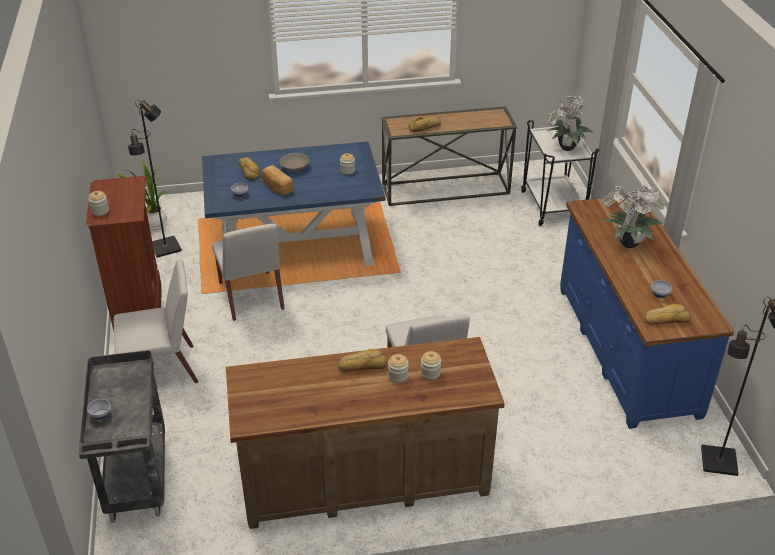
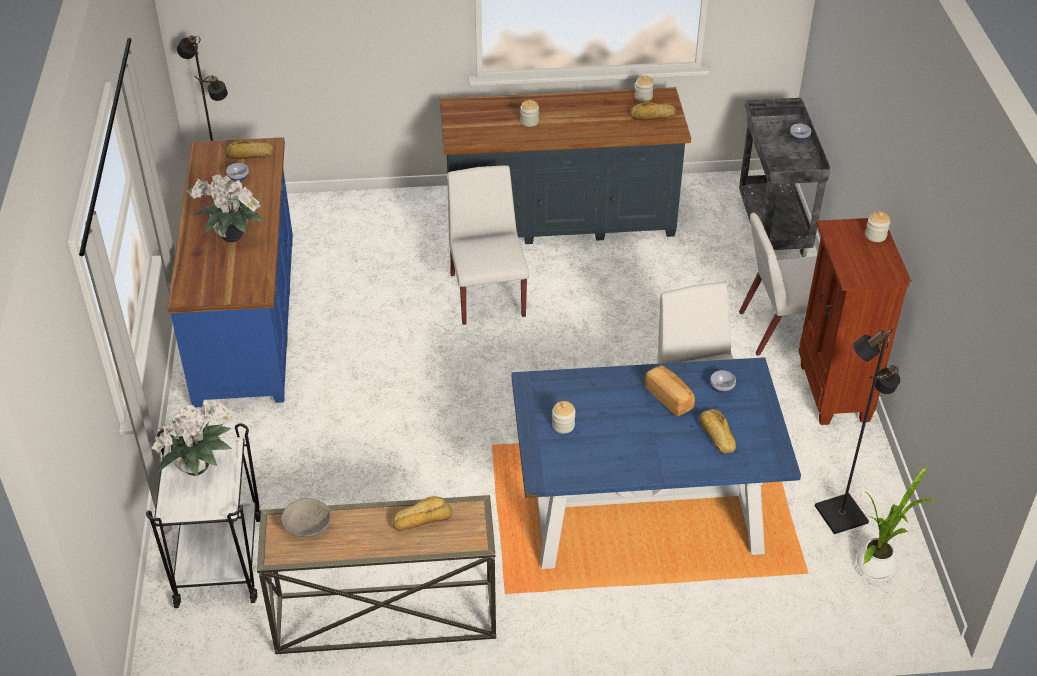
camera: 175 degrees left, 5 degrees up
(294, 168) = (646, 437): grey bowl -> grey bowl (307, 526)
(362, 365) = (561, 132): bread -> bread (653, 116)
(430, 373) = (499, 122): jar -> jar (643, 97)

